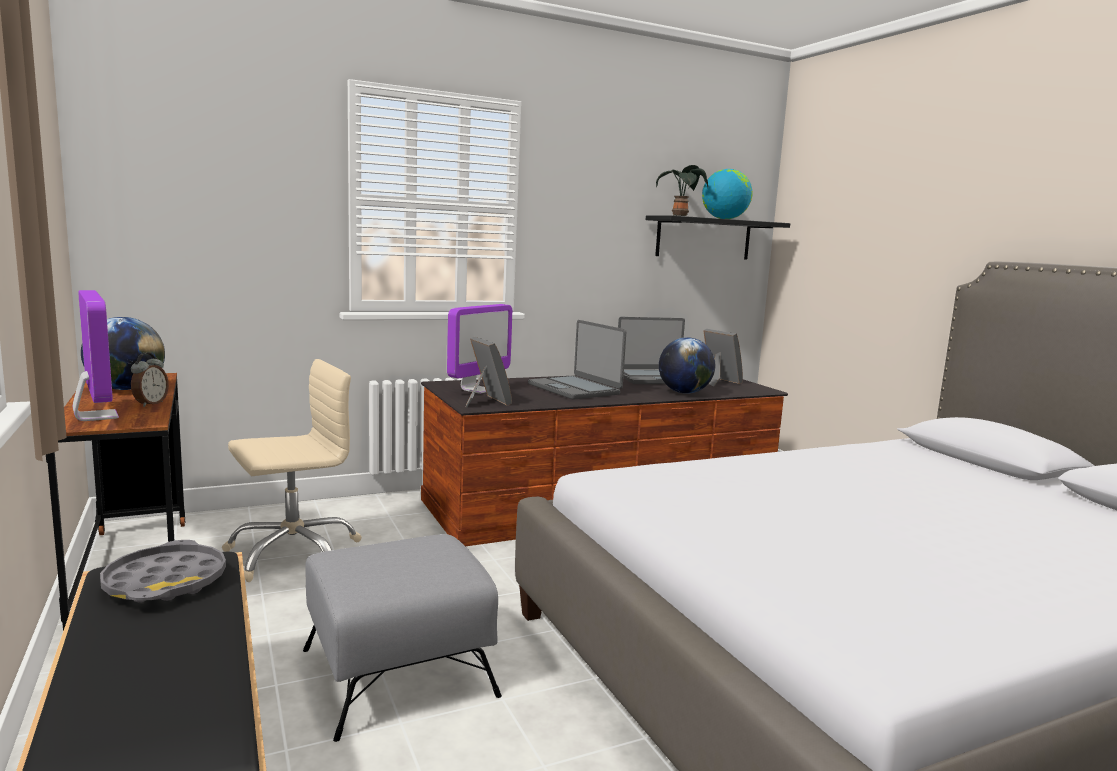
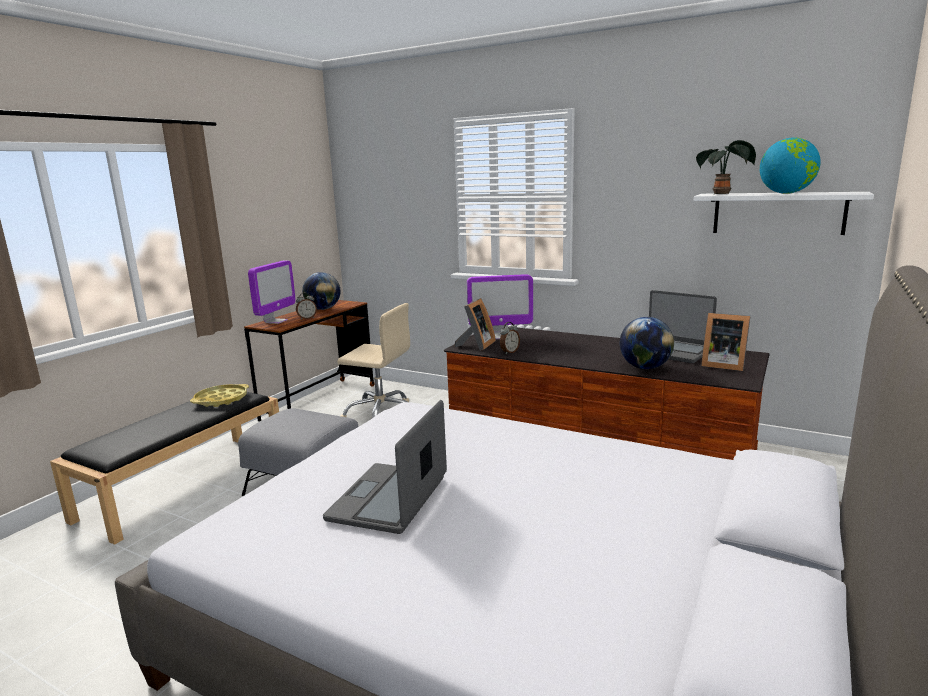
camera: 55 degrees right, 5 degrees up
(165, 582) = (221, 400): grey tray -> yellow tray
(540, 401) = (509, 352): none -> alarm clock
(575, 389) = (566, 347): laptop -> laptop (390, 499)
(704, 238) = (778, 213): black shelf -> white shelf
(718, 382) = (722, 365): picture frame -> picture frame turned 105 degrees clockwise

